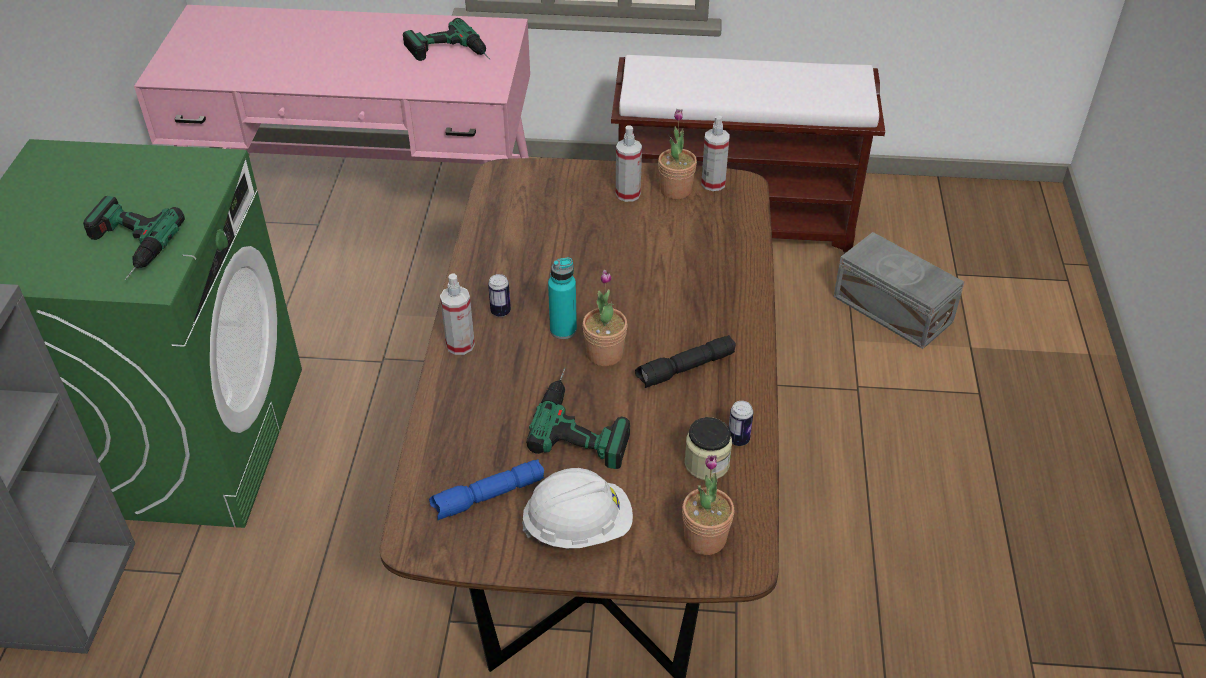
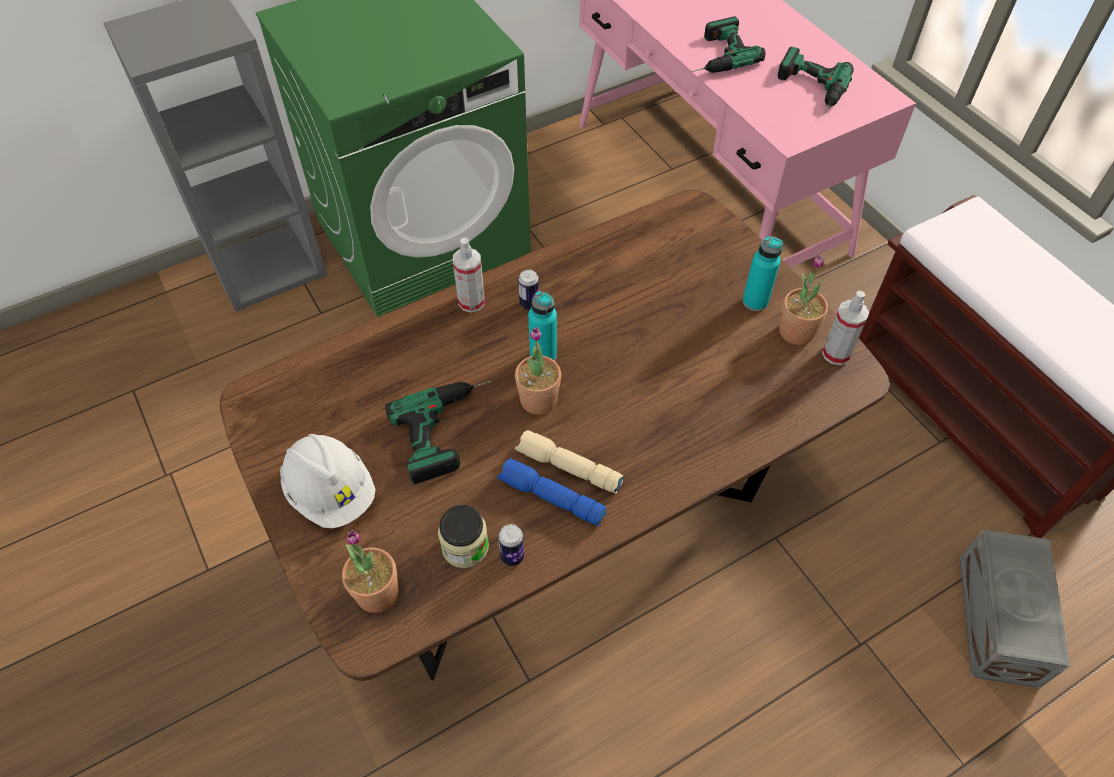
camera: 55 degrees right, 10 degrees up
(124, 248) = (366, 65): power drill -> power drill (715, 55)
(488, 497) = (324, 415): blue flashlight -> blue flashlight (550, 498)
(628, 194) = (755, 301): spray bottle -> turquoise bottle
(685, 369) = (567, 468): black flashlight -> beige flashlight

